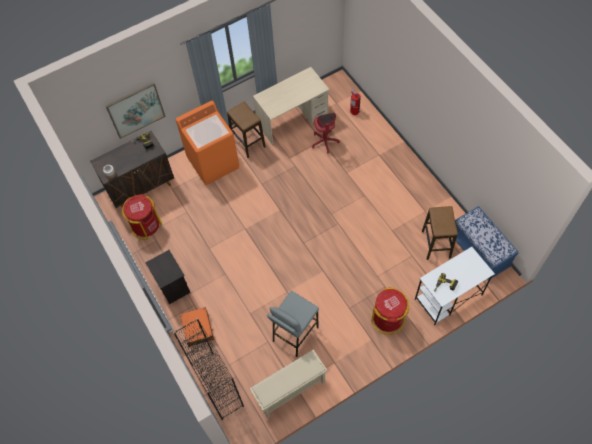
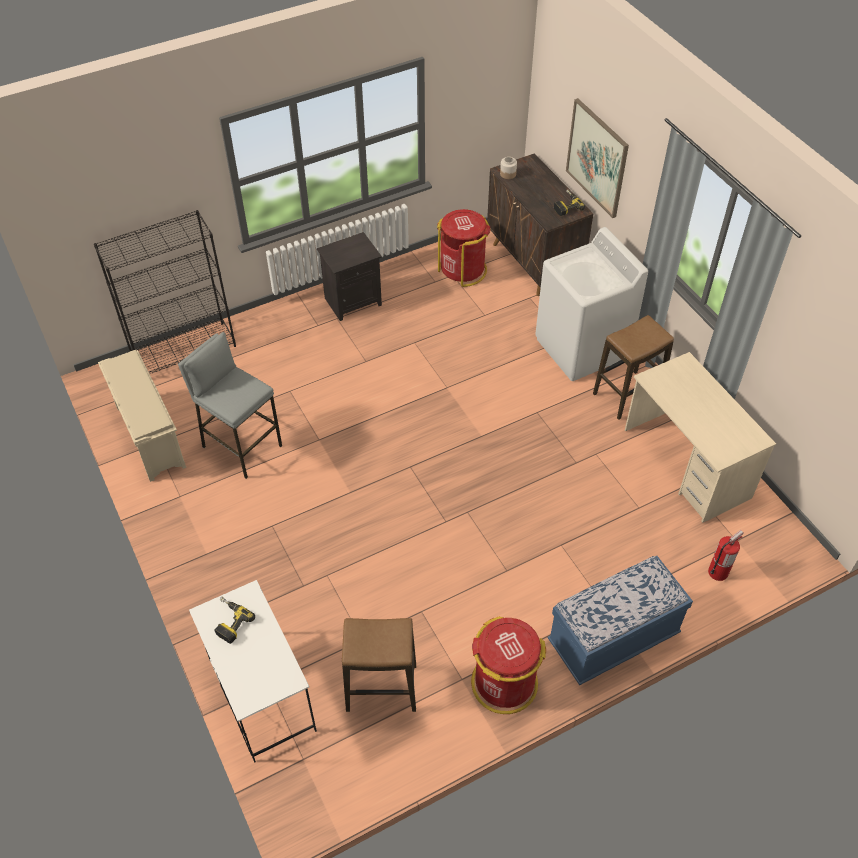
camera: 90 degrees right, 10 degrees down
(198, 329) = (278, 330): orange suitcase -> none
(213, 163) = (582, 348): orange washing machine -> white washing machine
(324, 142) = (634, 513): red office chair -> none
(388, 319) = (239, 584): red trash can -> red trash can (504, 683)
(479, 252) = (353, 774): blue bench -> blue bench (613, 639)

